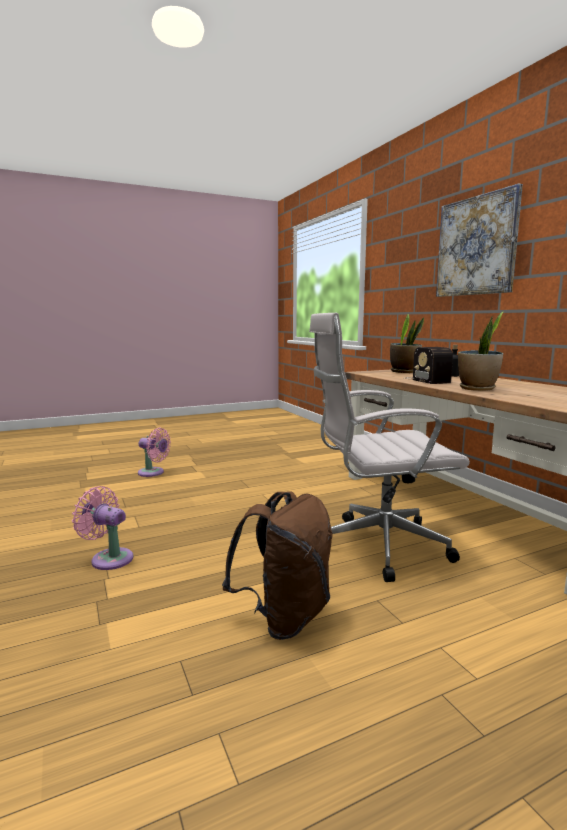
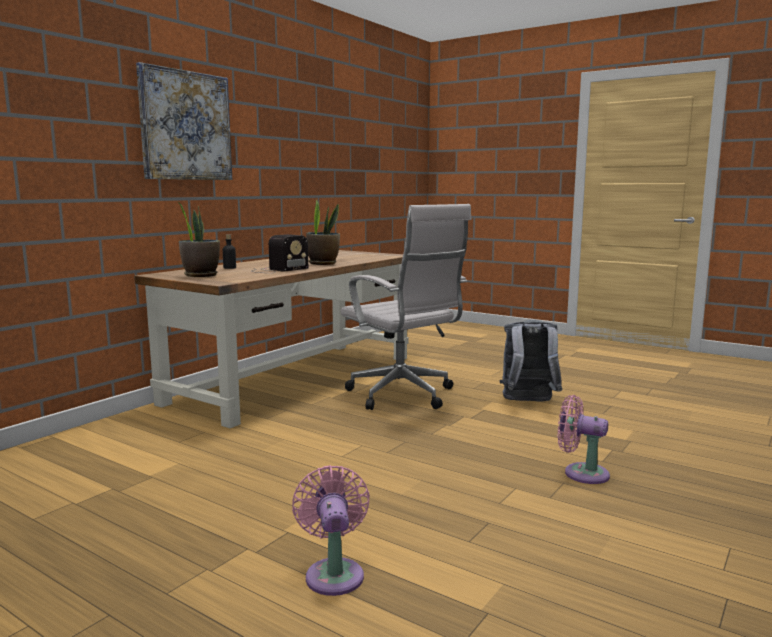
camera: 120 degrees left, 0 degrees up
(109, 558) = (581, 473): pink fan -> pink fan turned 120 degrees clockwise
(284, 617) = (528, 402): brown backpack -> grey backpack

